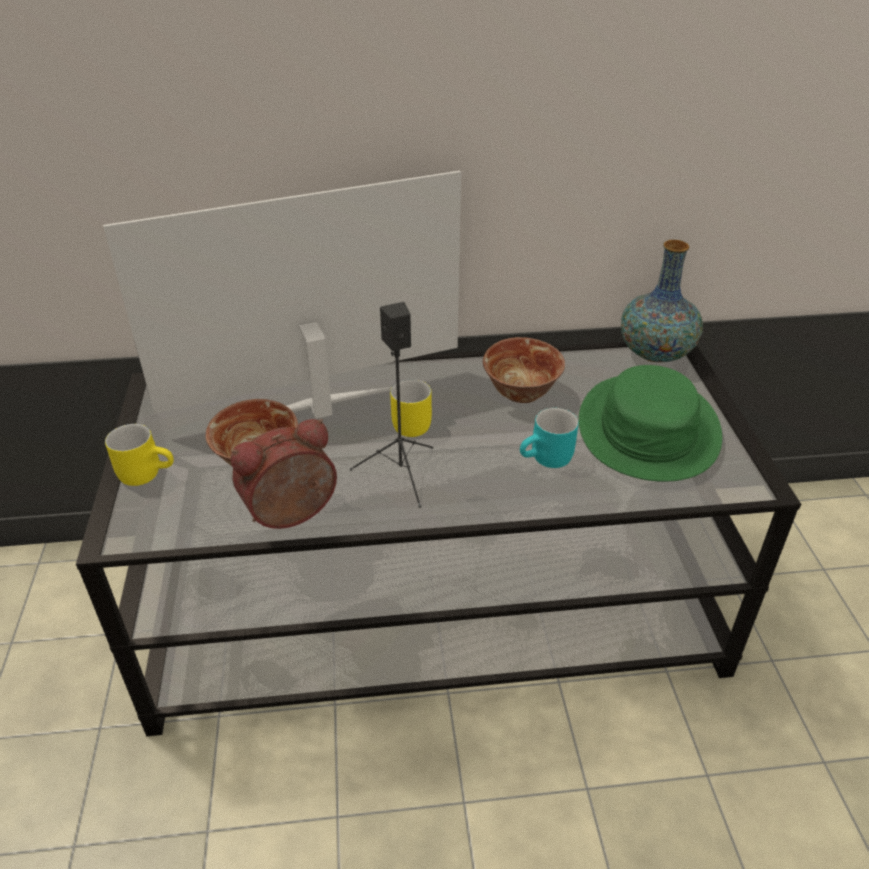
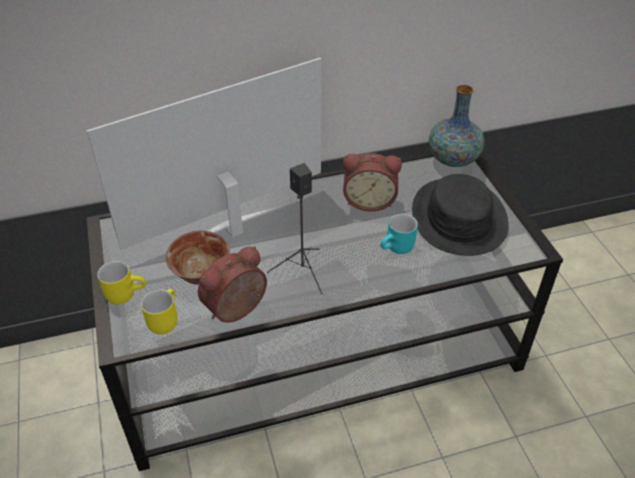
camera: 10 degrees left, 5 degrees up
(412, 422) = (300, 231): yellow mug -> yellow mug (163, 319)
(521, 393) = (369, 201): bowl -> alarm clock
(647, 429) = (458, 218): green hat -> black hat

